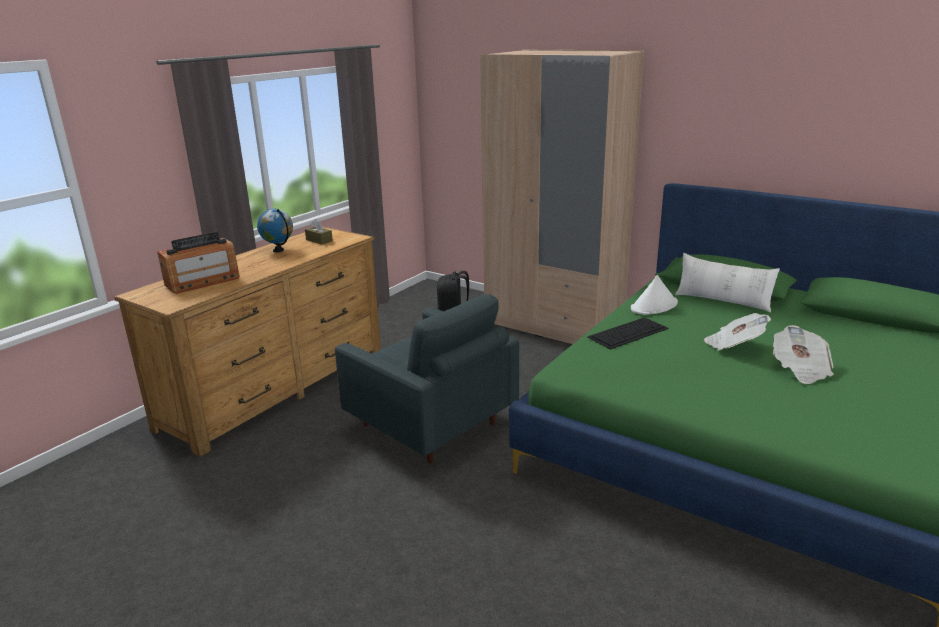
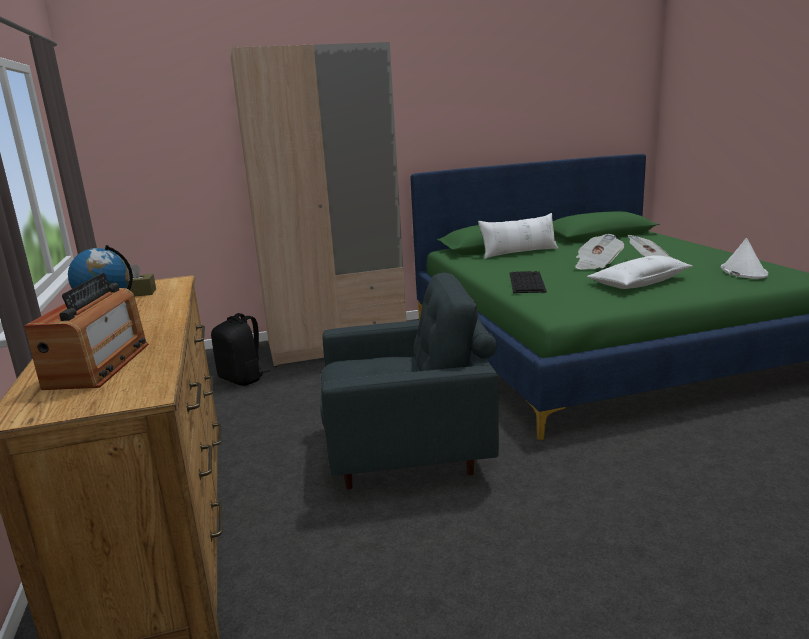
camera: 50 degrees left, 5 degrees down
(654, 306) = (493, 267): white hat -> white hat (743, 272)
(713, 381) = (639, 283): none -> white pillow

